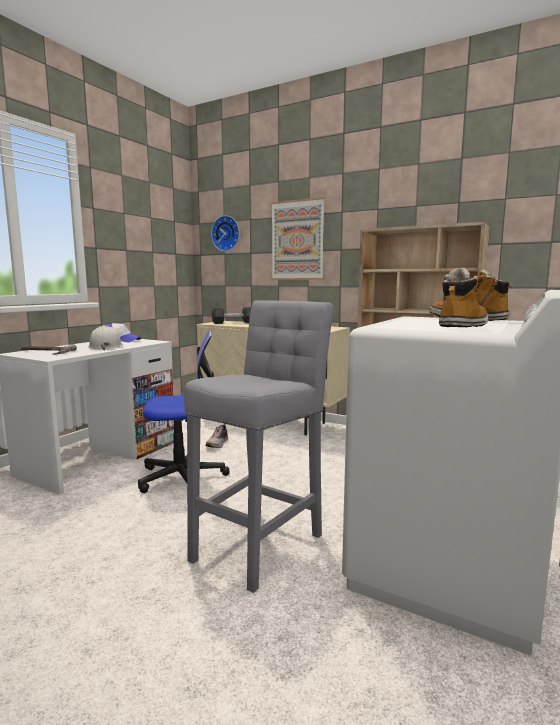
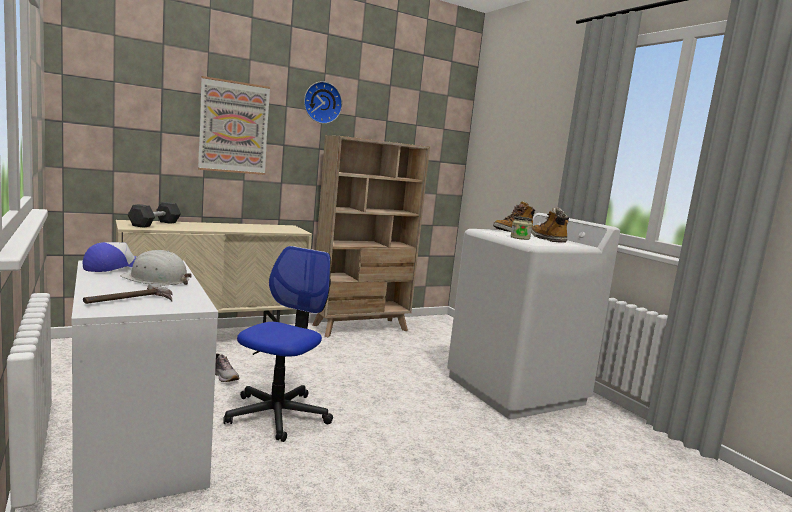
camera: 60 degrees left, 0 degrees up
(226, 234) = (121, 100): wall clock -> wall clock (322, 102)
(262, 543) = (436, 423): grey stool -> none
(411, 323) = (520, 238): none -> jar

